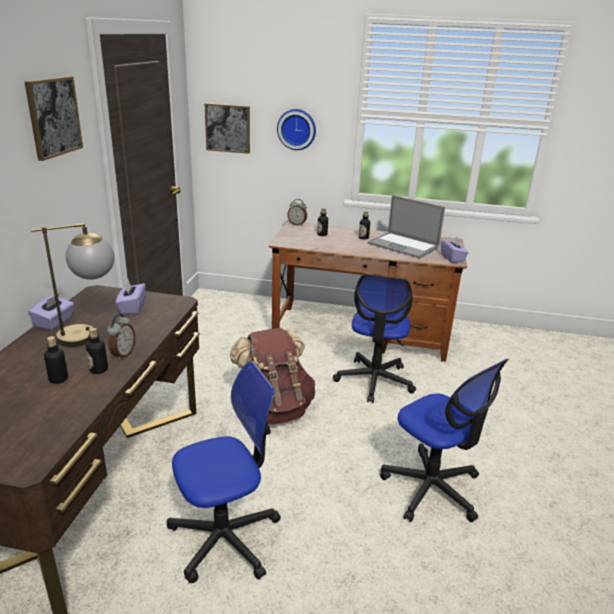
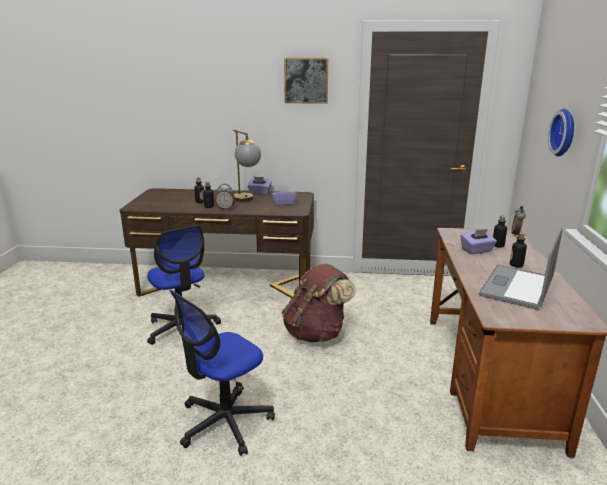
camera: 85 degrees right, 5 degrees down
(228, 128) = (535, 124): picture -> none
(374, 380) = (388, 388): office chair -> none
(452, 258) = (505, 318): purple tissue box -> purple tissue box (477, 250)

